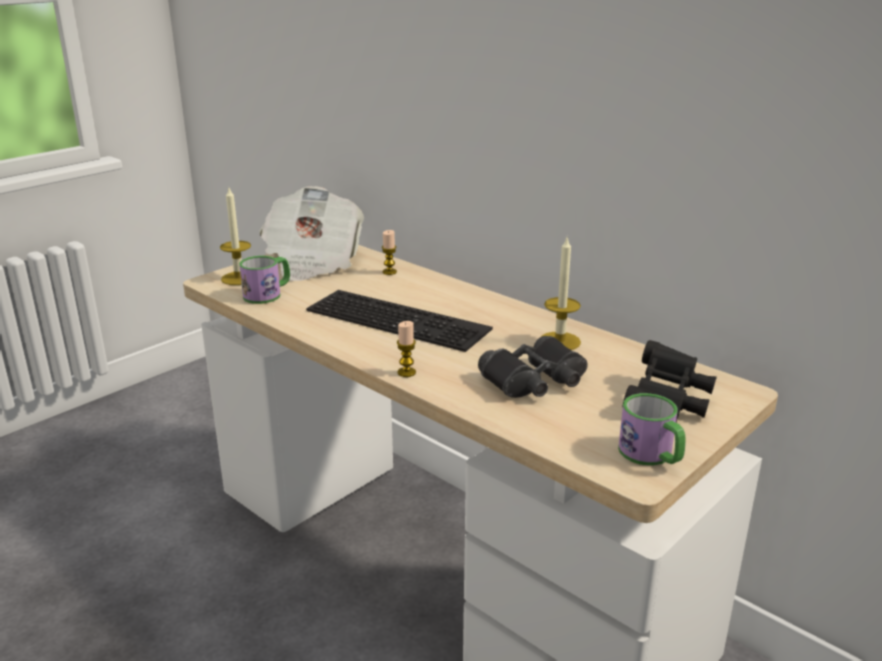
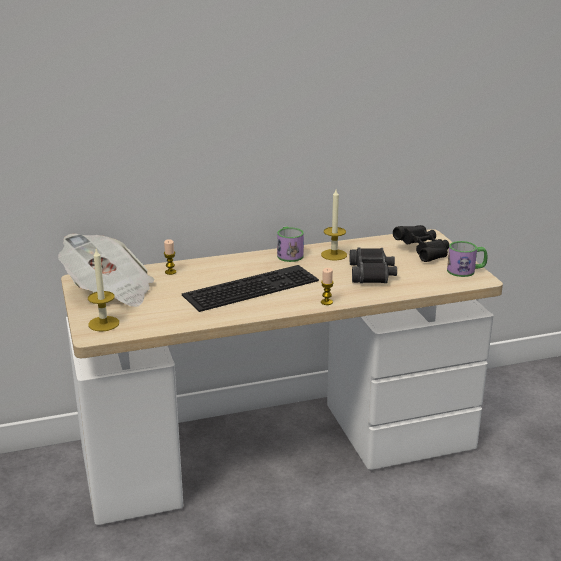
camera: 60 degrees left, 0 degrees up
(268, 294) = (151, 319): mug -> mug (289, 254)

